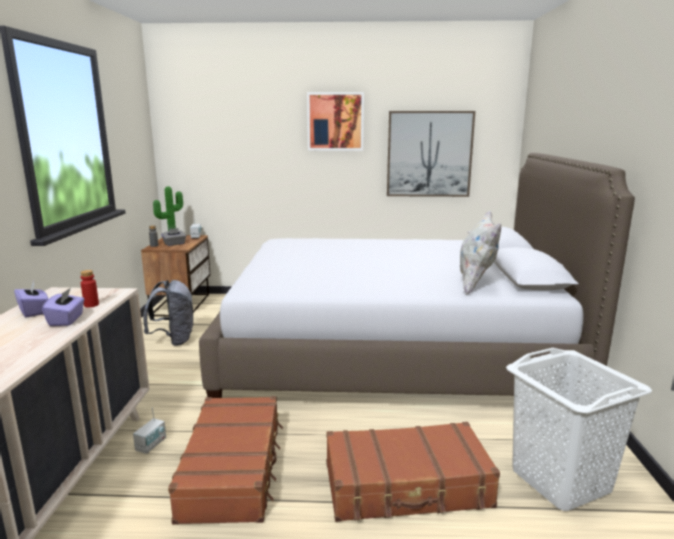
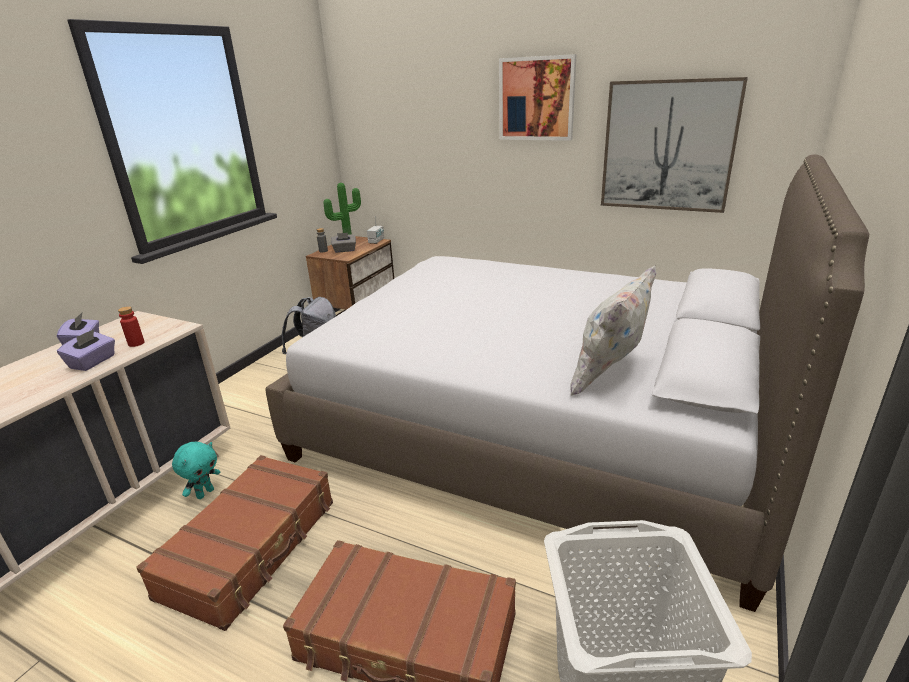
camera: 25 degrees right, 10 degrees up
(151, 445) = (205, 493): radio -> turquoise plush toy

